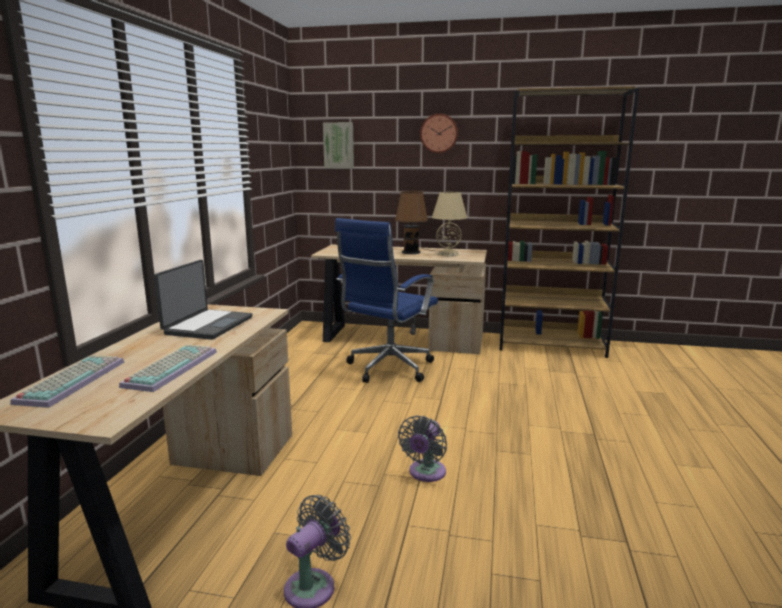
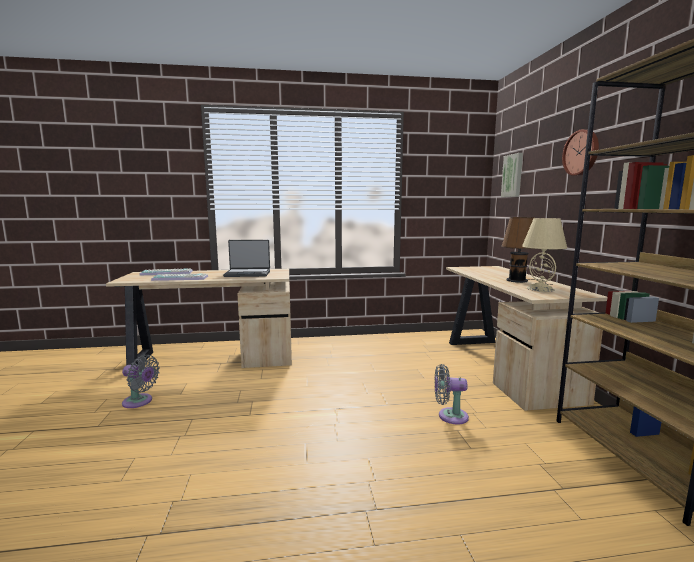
camera: 70 degrees right, 5 degrees down
(387, 369) = (424, 373): blue office chair -> none
(425, 473) = (257, 416): grey fan -> grey fan (449, 416)

